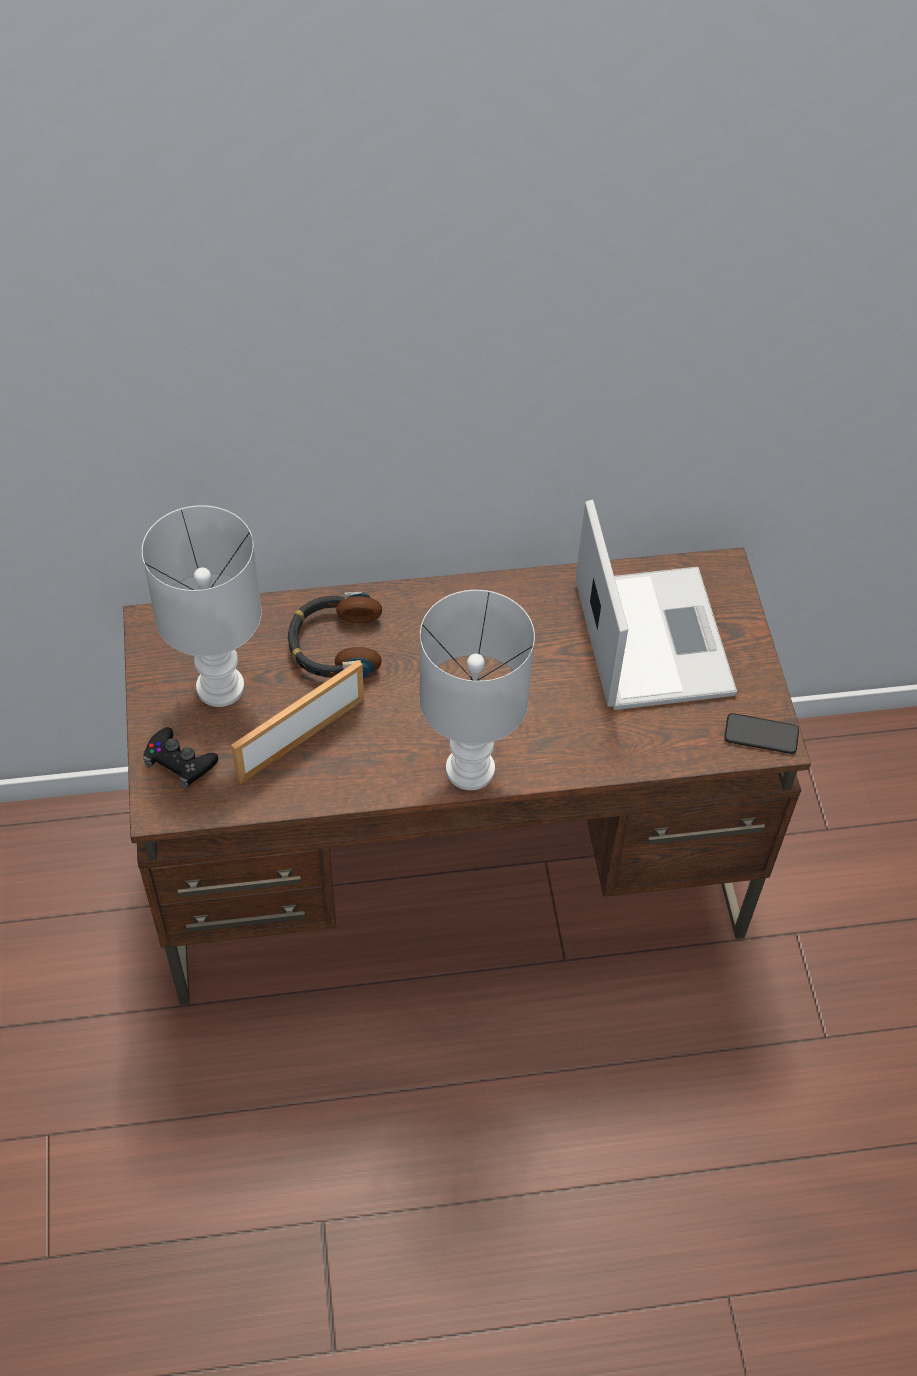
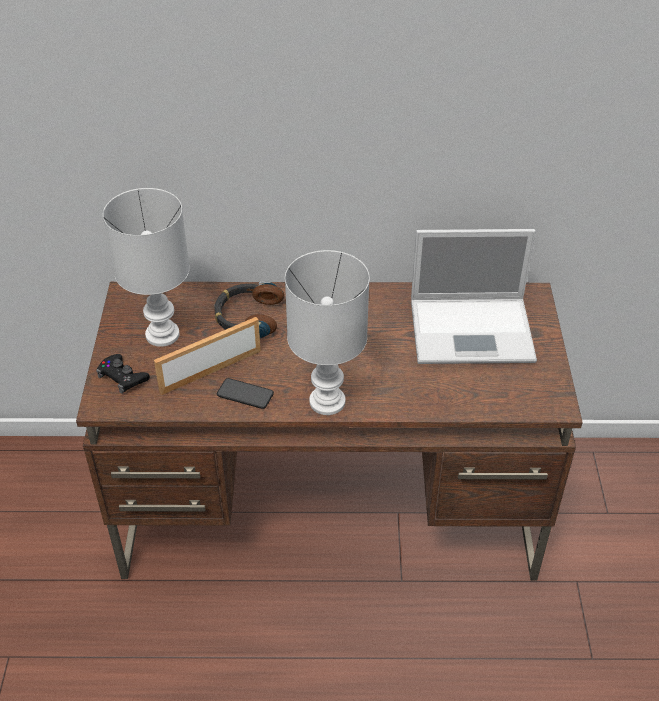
camera: 10 degrees right, 10 degrees down
(651, 636) = (474, 330): laptop -> laptop turned 90 degrees clockwise
(761, 734) = (547, 400): phone -> phone (245, 394)

